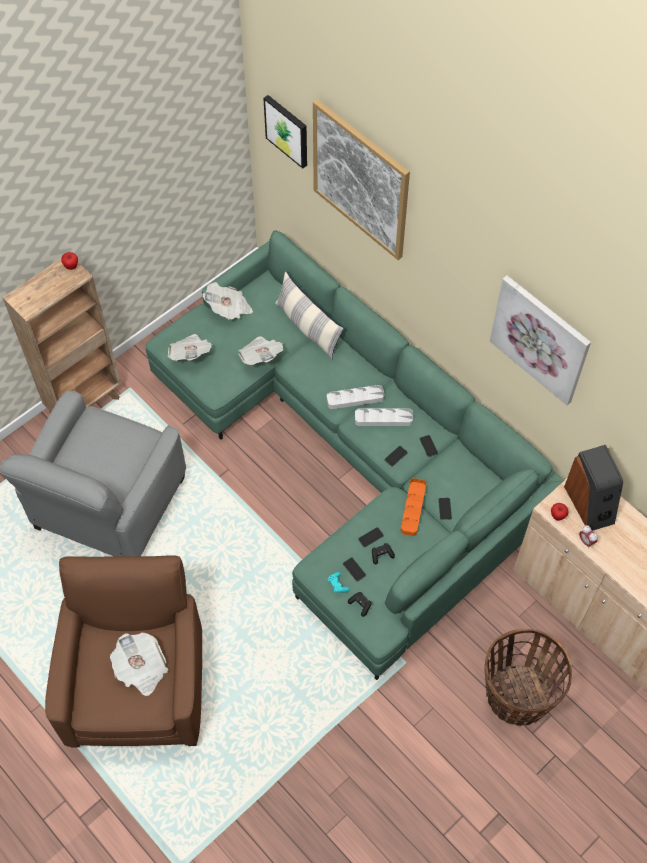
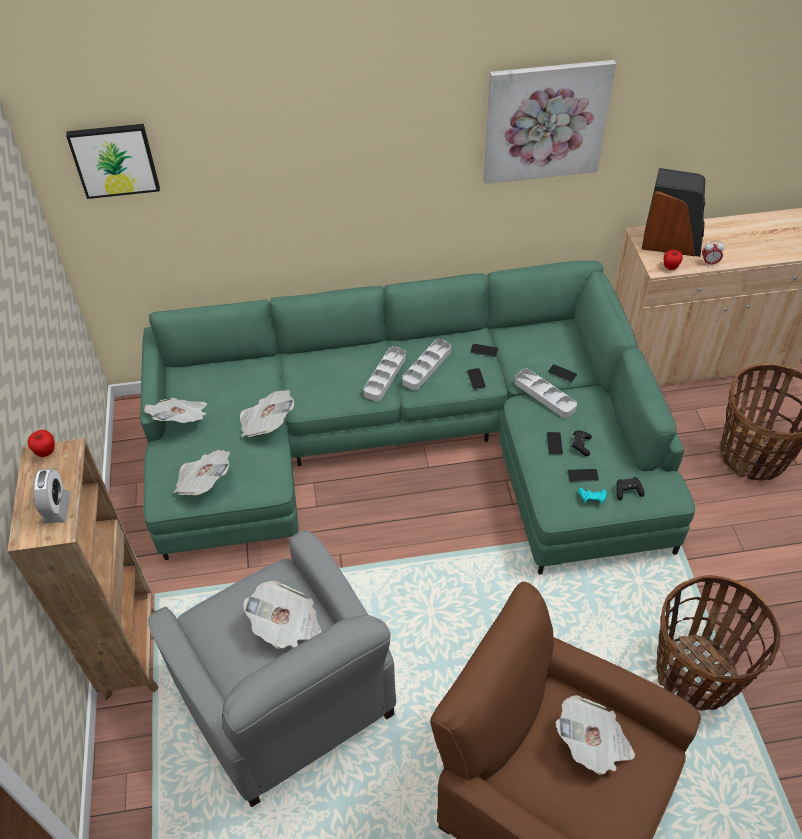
camera: 55 degrees left, 10 degrees down
(40, 298) = (57, 508): none -> alarm clock
(115, 463) = (287, 625): none -> newspaper
(282, 735) = (695, 674): none -> basket
(308, 327) = (268, 369): pillow -> none
(361, 180) = (249, 130): picture -> none
(413, 508) = (544, 396): orange tray -> grey tray

